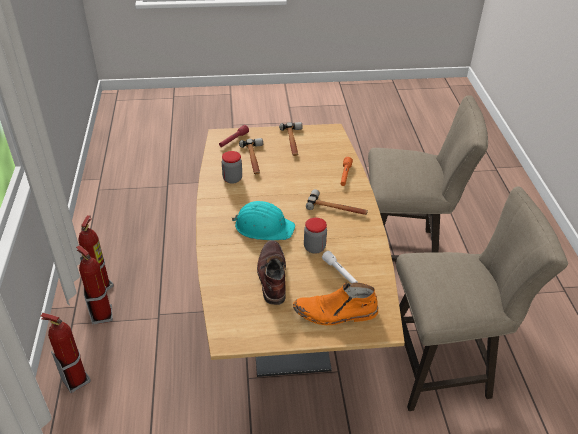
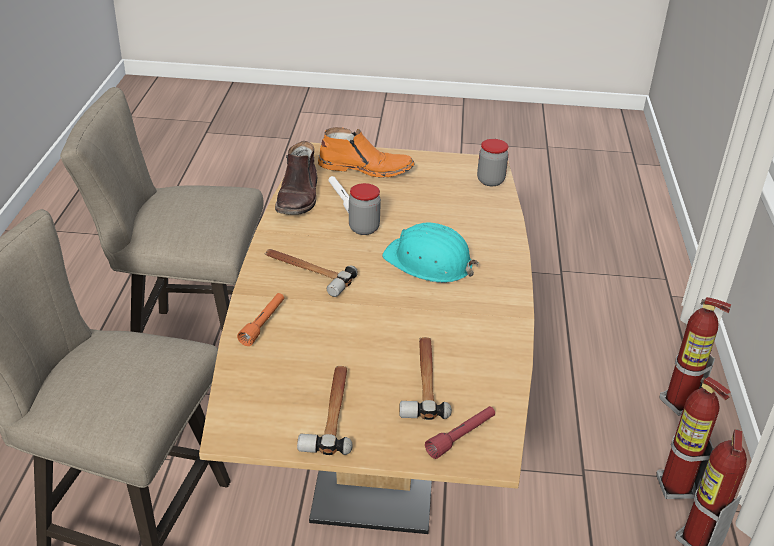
camera: 170 degrees left, 5 degrees down
(232, 179) = (470, 345): jar -> jar (490, 181)
(272, 276) = (429, 207): brown boot -> brown boot (298, 197)

